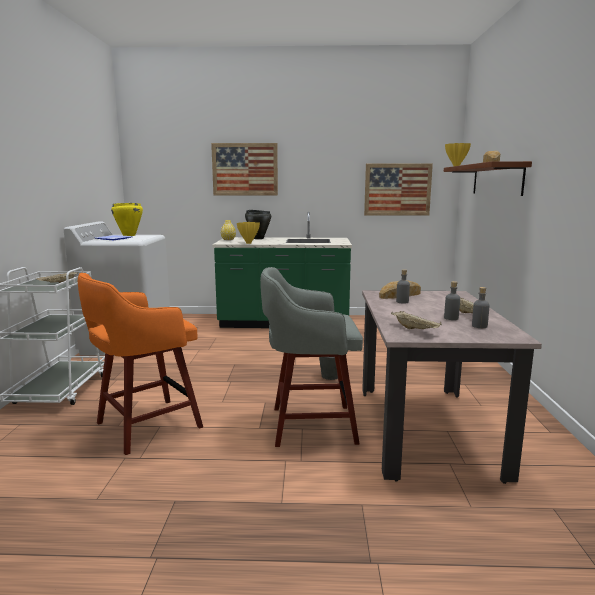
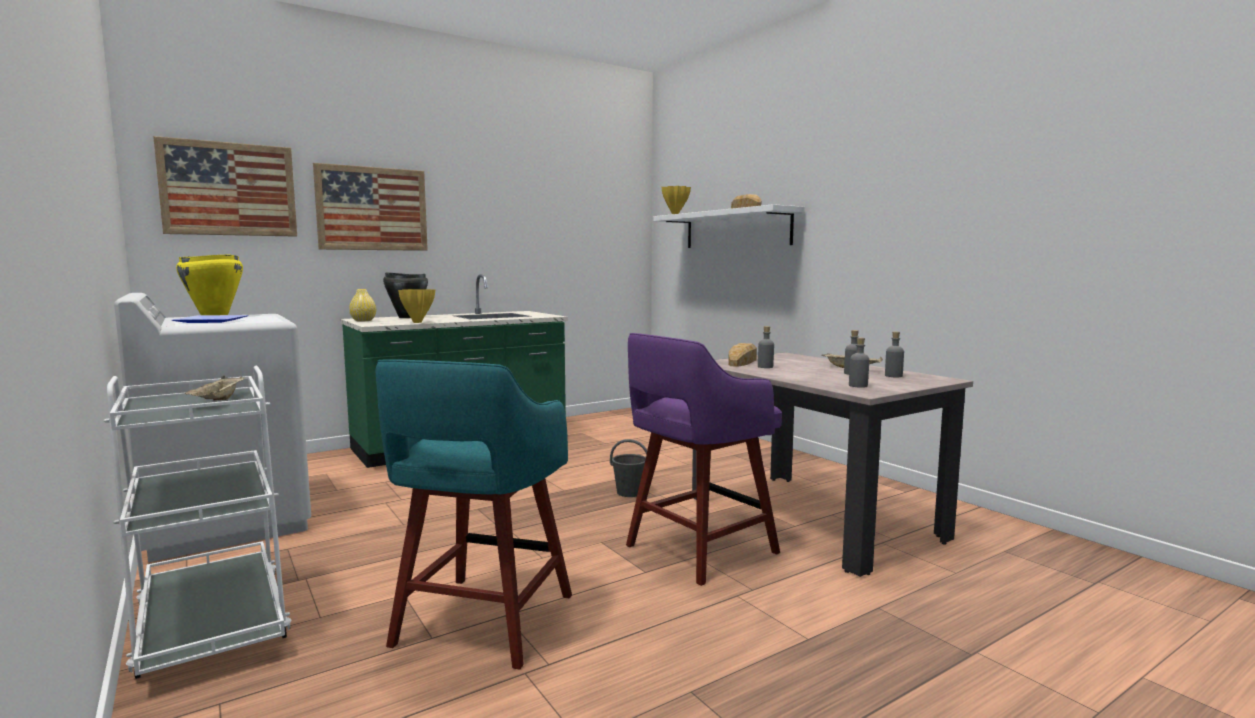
camera: 35 degrees left, 5 degrees down
(145, 426) = (482, 623): orange stool -> turquoise stool
(309, 425) = (697, 550): grey stool -> purple stool
(397, 189) = (585, 244): picture -> picture (229, 189)
(415, 329) = (858, 386): beige tray -> grey bottle
(496, 179) = (736, 229): brown shelf -> white shelf

